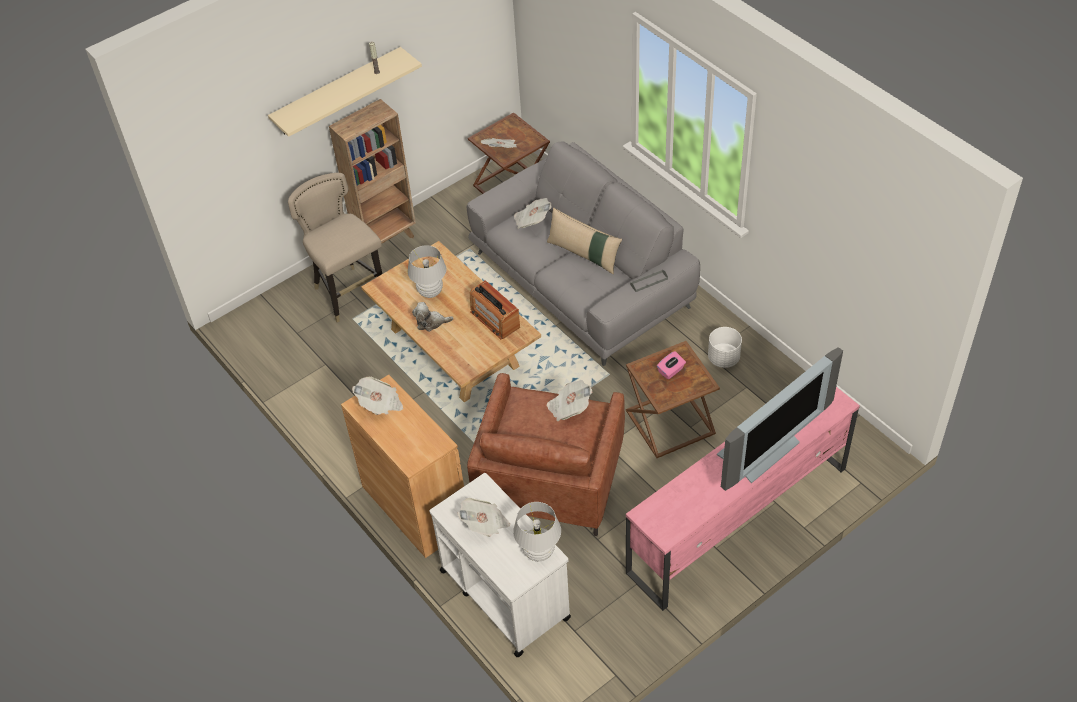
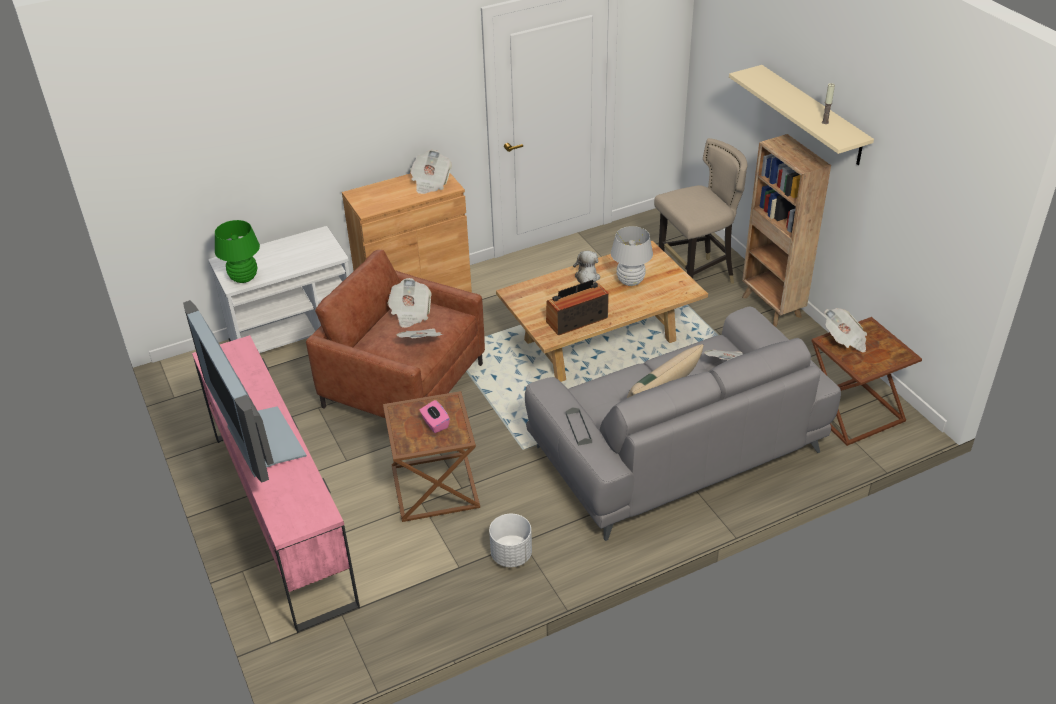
camera: 100 degrees right, 10 degrees down
(485, 524) = (292, 252): newspaper -> newspaper (410, 313)
(539, 552) = (244, 278): white table lamp -> green table lamp

